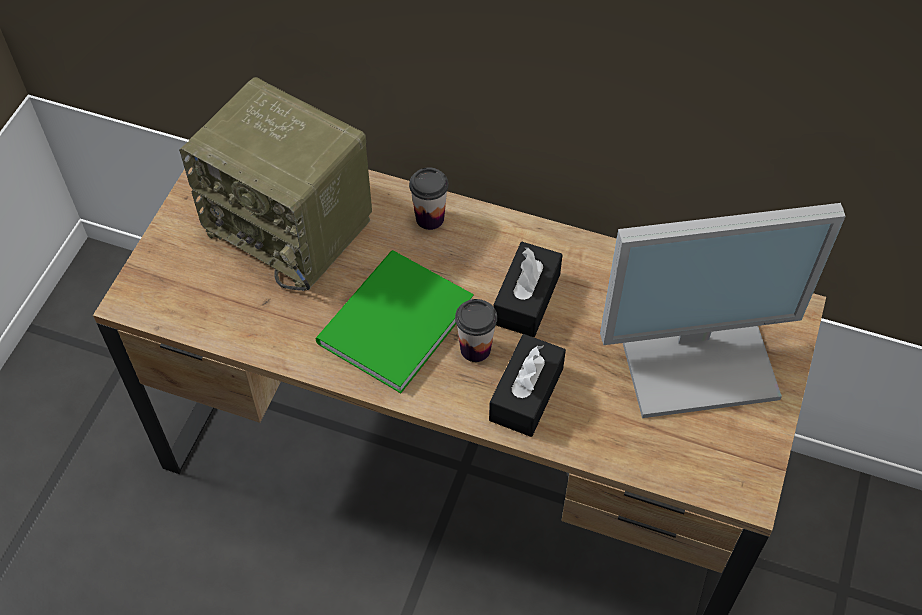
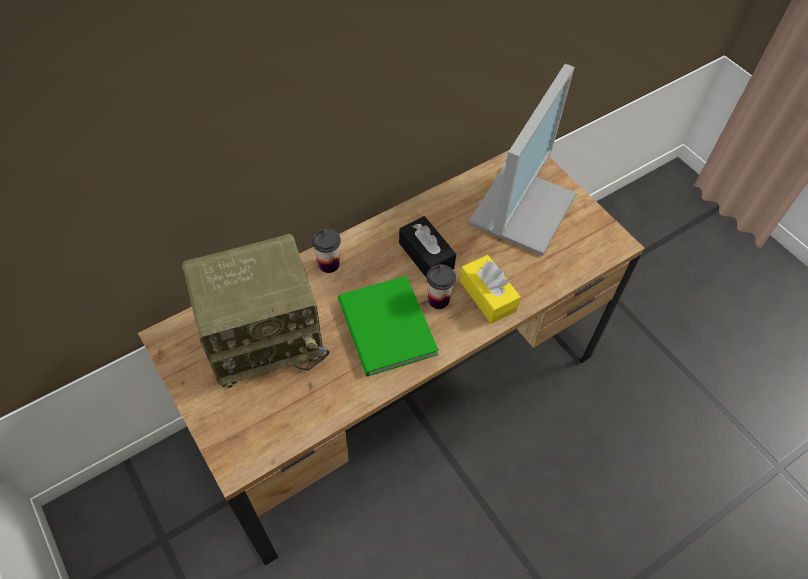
camera: 55 degrees left, 0 degrees up
(526, 394) = (487, 295): black tissue box -> yellow tissue box

